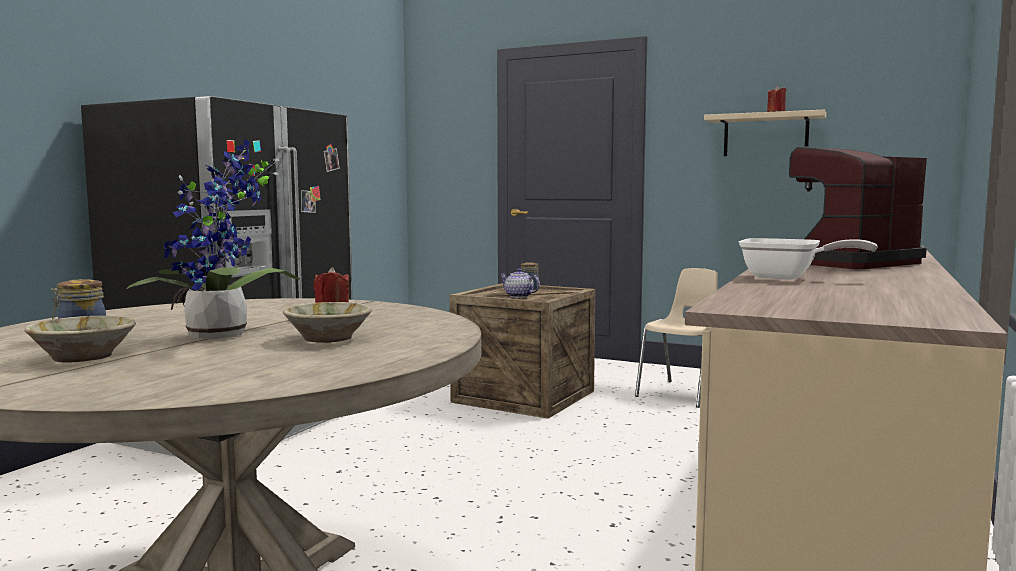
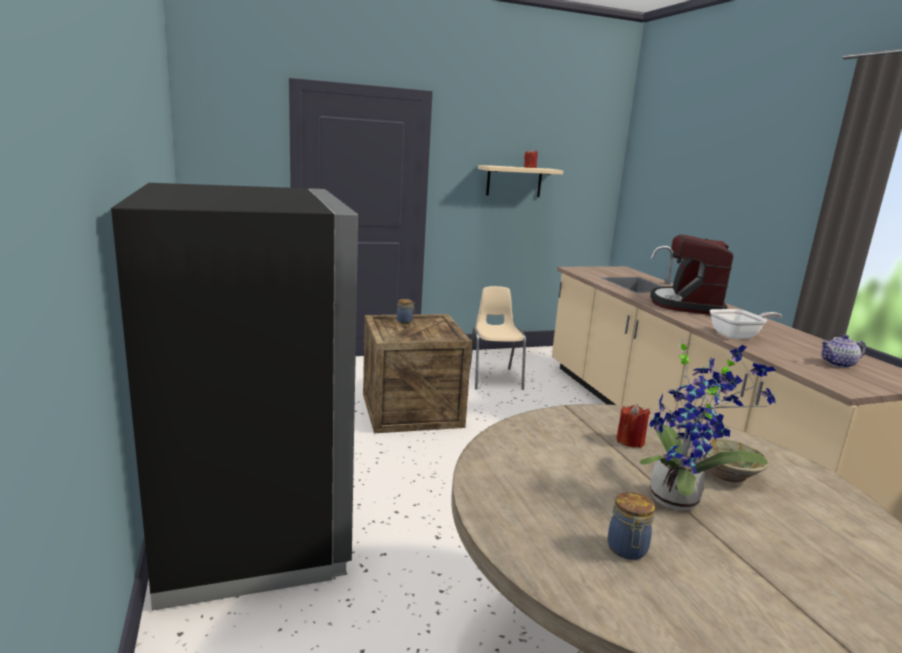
camera: 45 degrees left, 10 degrees up
(84, 357) = (728, 572): beige bowl -> none
(519, 296) = (427, 335): teapot -> teapot (839, 364)

